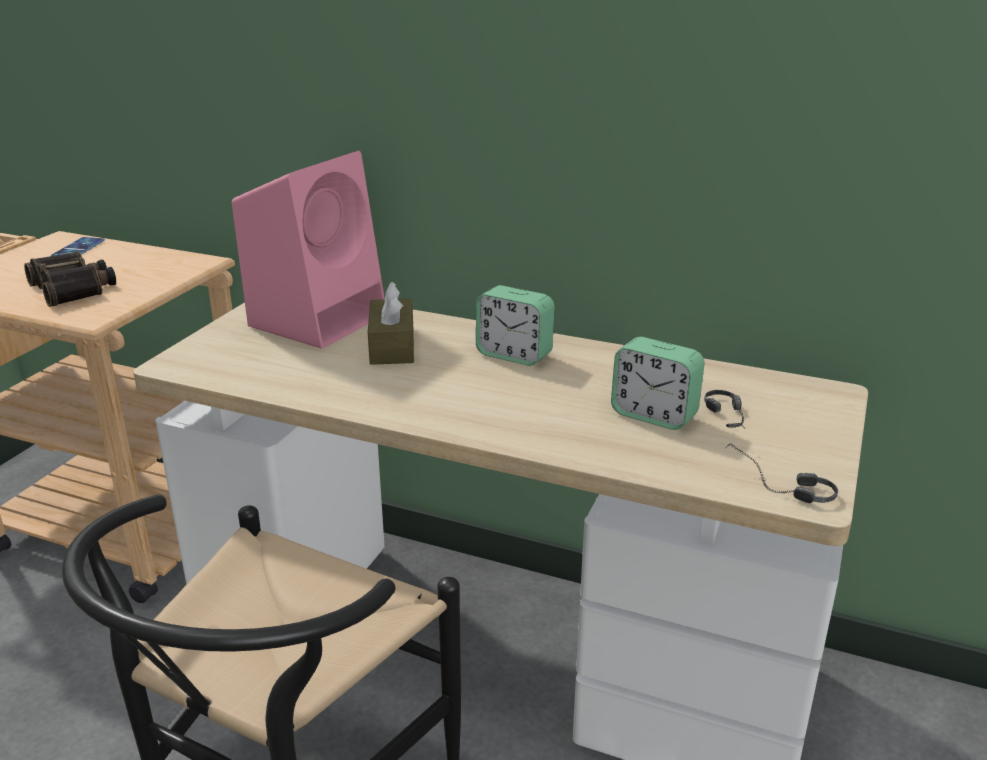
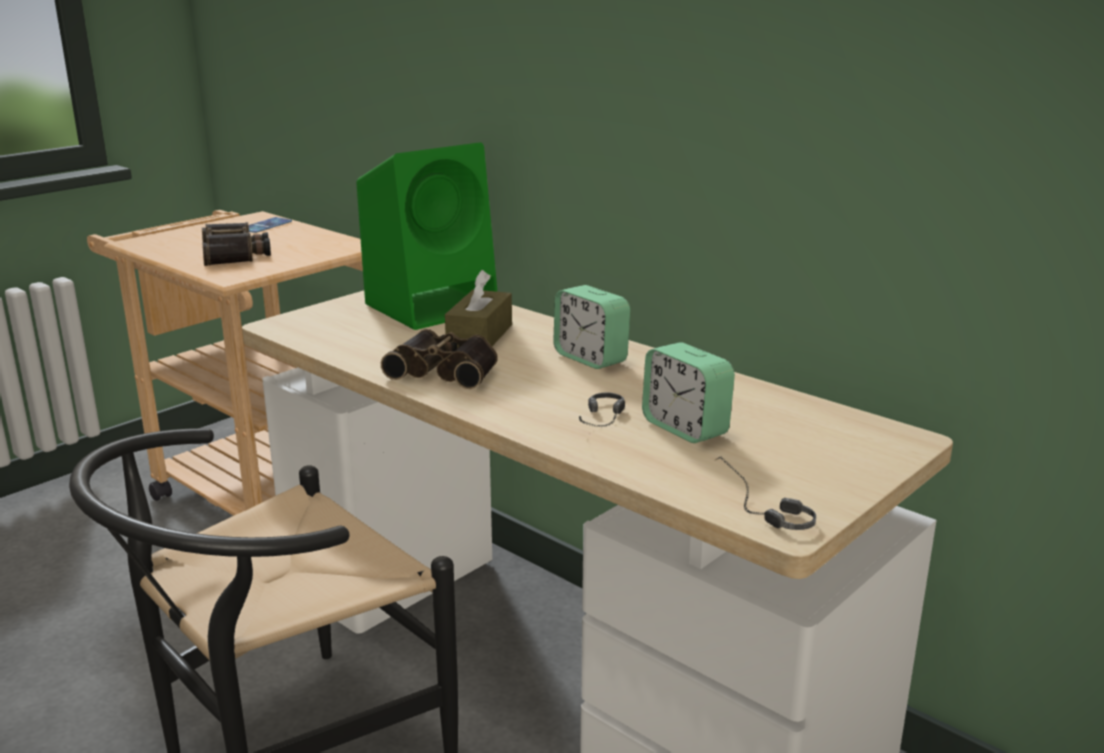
camera: 20 degrees right, 5 degrees down
(319, 318) = (434, 306): pink speaker -> green speaker
(390, 390) = (446, 370): none -> binoculars
(733, 421) = (765, 446): headphones -> headphones (602, 422)

